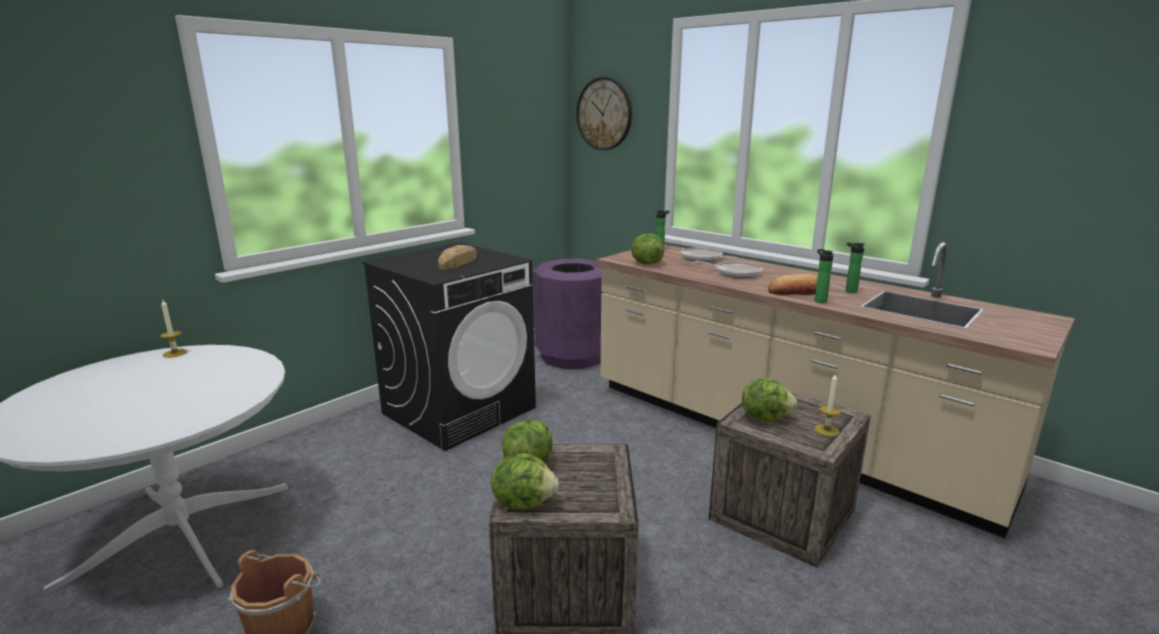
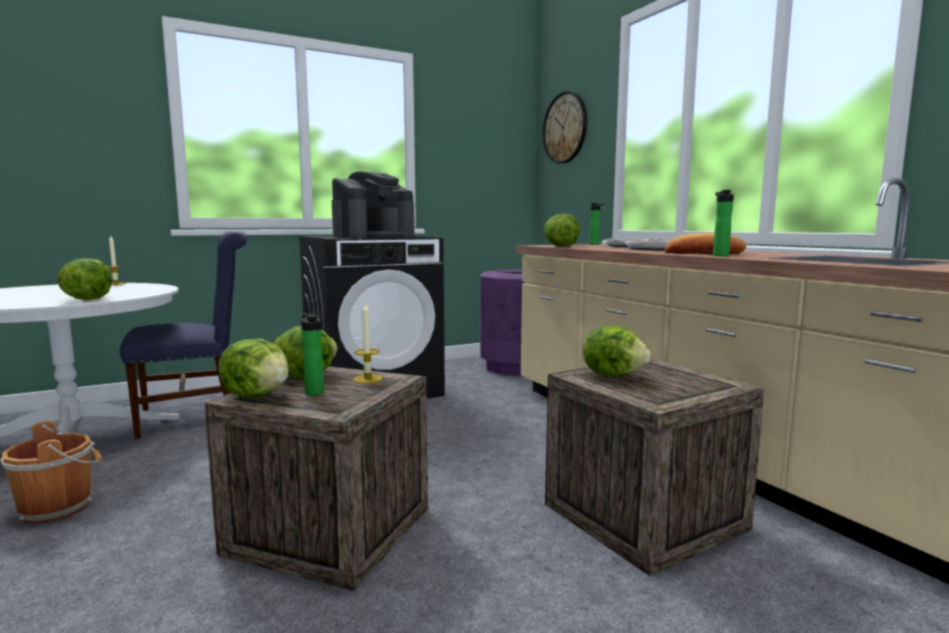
camera: 20 degrees right, 10 degrees down
(220, 403) = (88, 299): none -> lettuce
(303, 479) = (198, 415): none -> blue chair
(458, 262) = (374, 236): bread -> coffee machine
(827, 430) = (683, 391): candle -> candle (367, 379)
(849, 291) = (773, 254): bottle -> bottle (313, 392)

